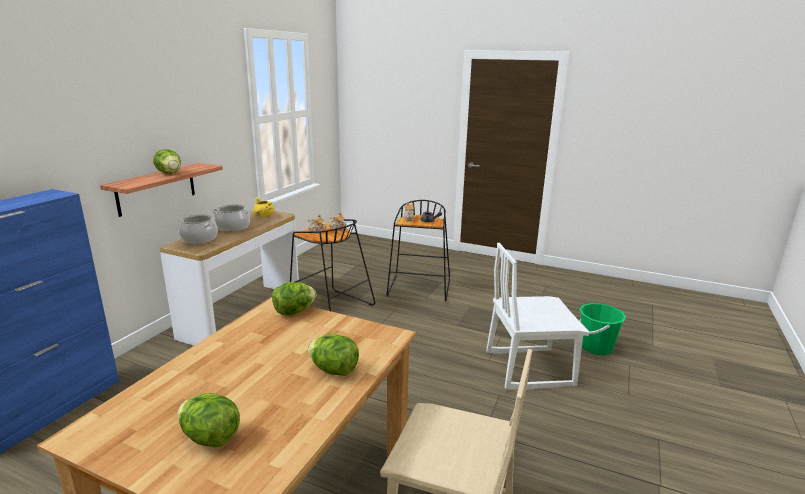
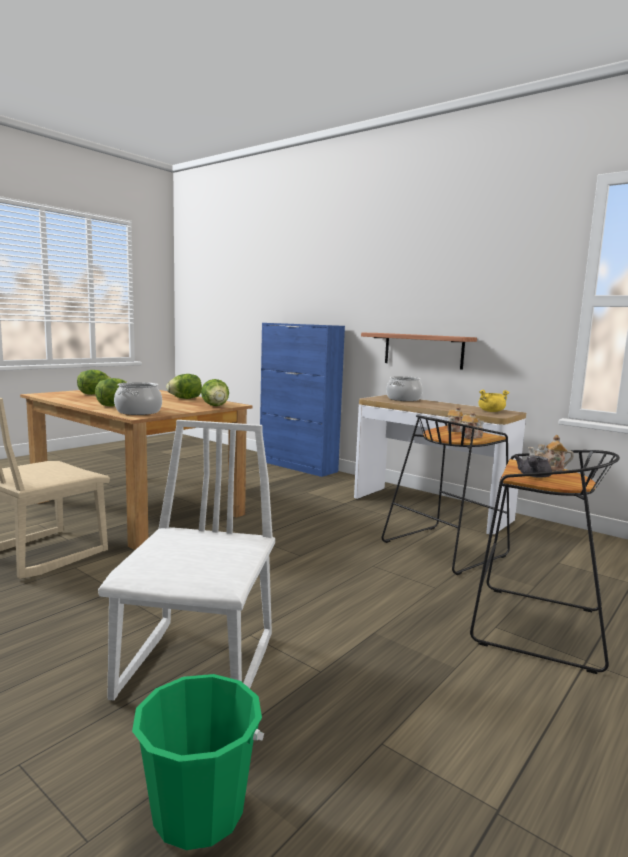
camera: 105 degrees right, 10 degrees down
(169, 173) = (419, 334): lettuce -> lettuce (185, 398)
(233, 227) = (441, 405): cooking pot -> cooking pot (138, 412)

